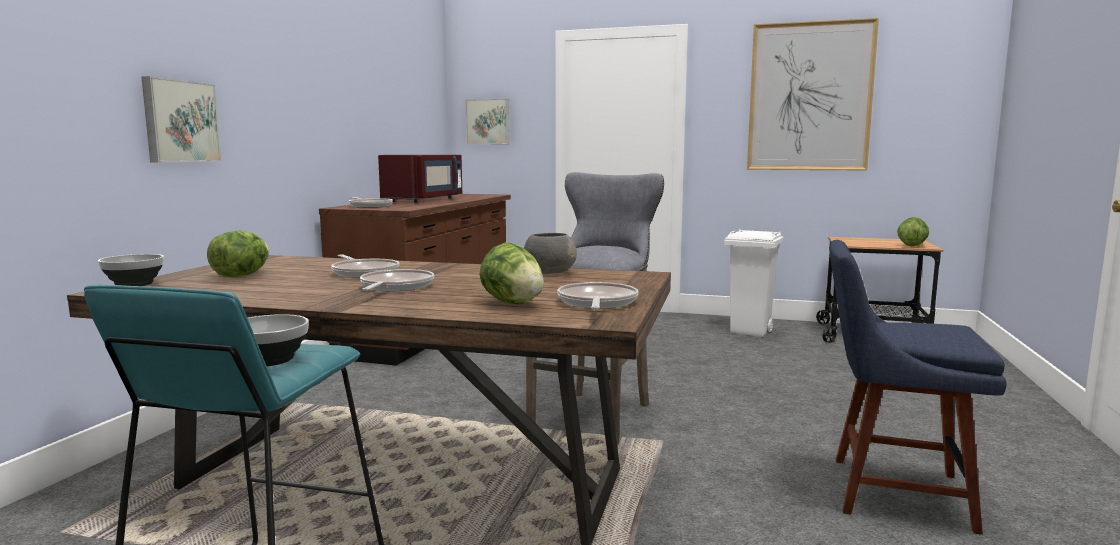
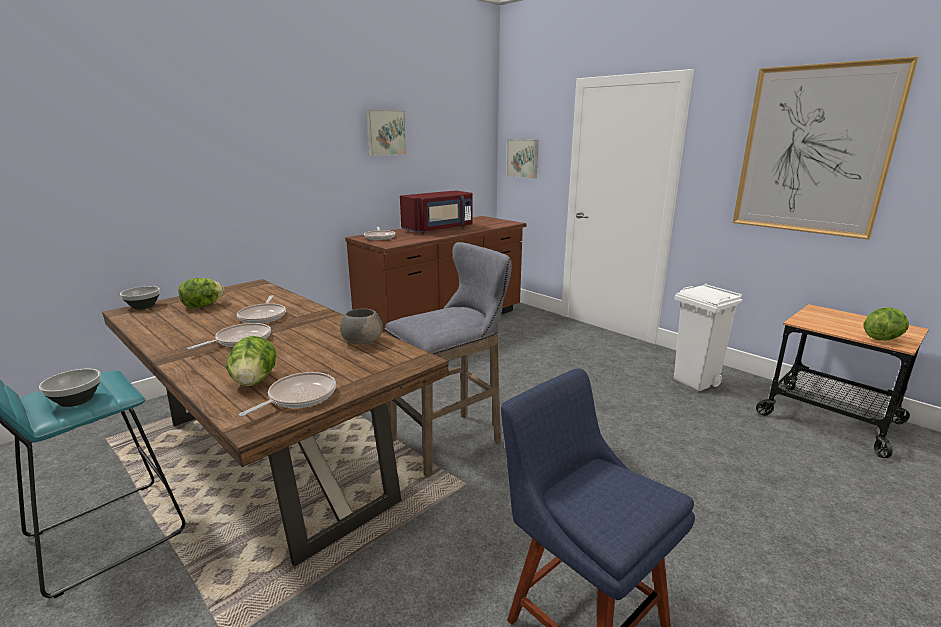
camera: 30 degrees right, 10 degrees up
(179, 121) = (219, 188): picture -> picture (385, 132)

